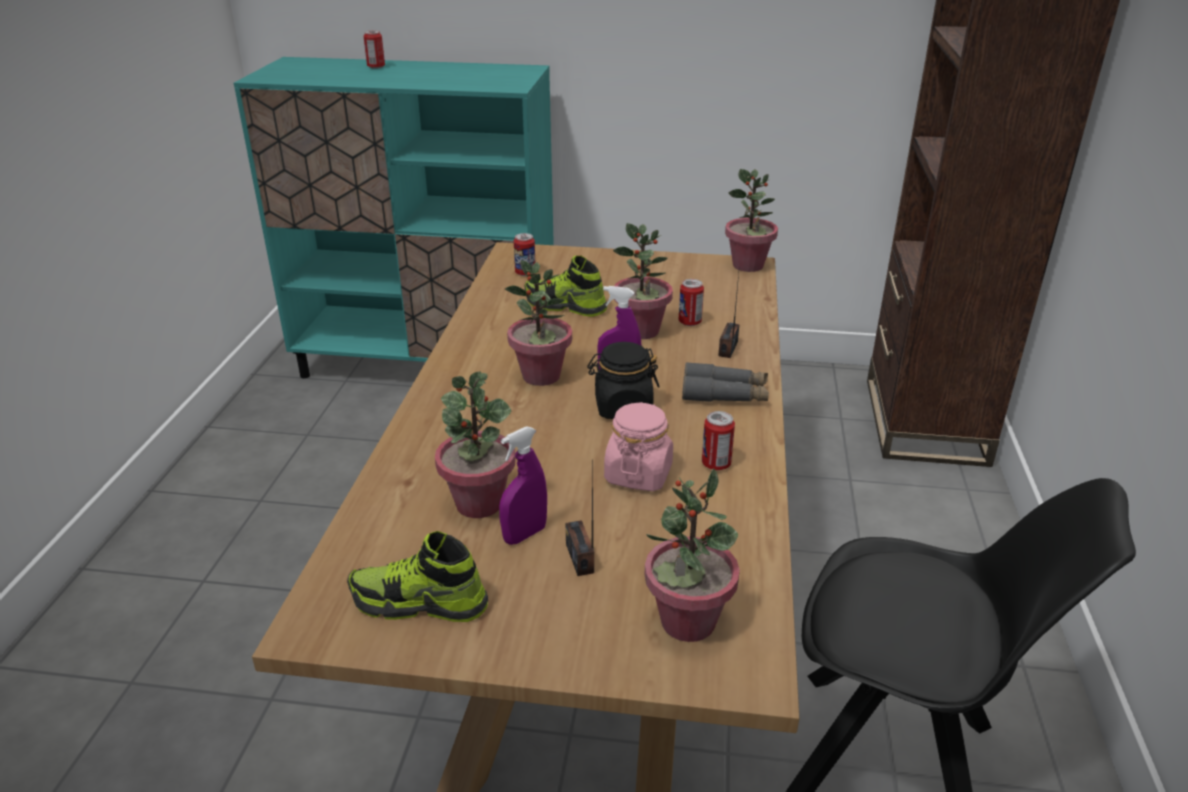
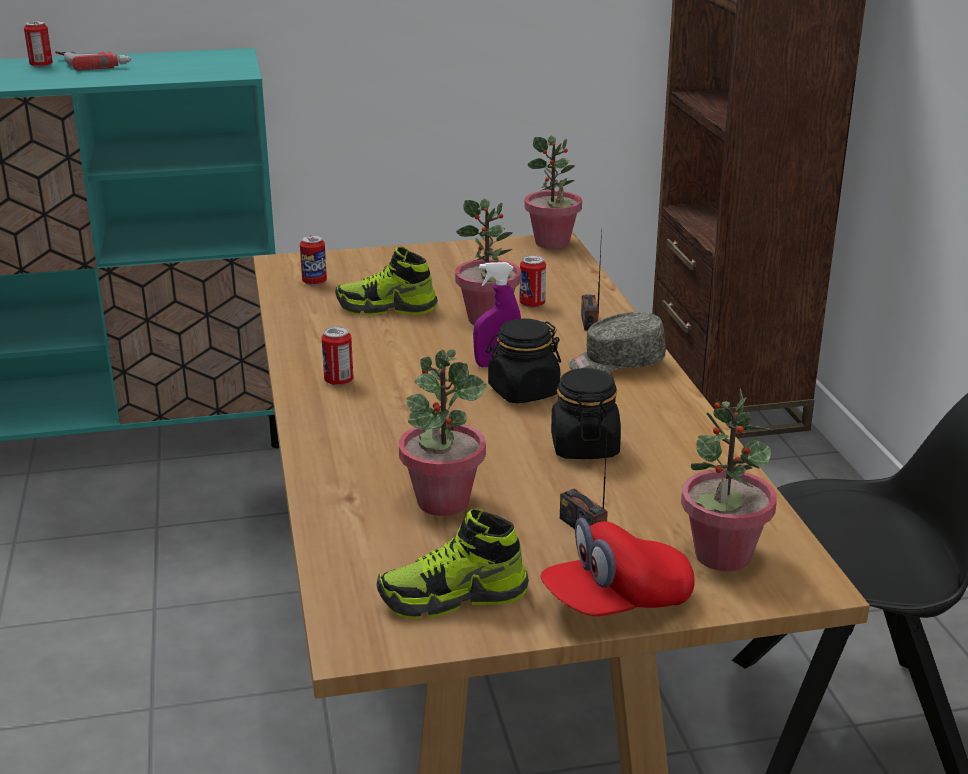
camera: 20 degrees left, 5 degrees down
(415, 68) = (93, 63): none -> power drill
(524, 534) = (512, 519): purple spray bottle -> none
(541, 376) = (414, 377): potted plant -> none
(555, 647) = (617, 602): none -> red cap
(638, 474) = (584, 446): pink jar -> black jar
(716, 464) = (653, 424): can -> can (338, 381)
(724, 394) = (616, 363): grey binoculars -> grey cap

